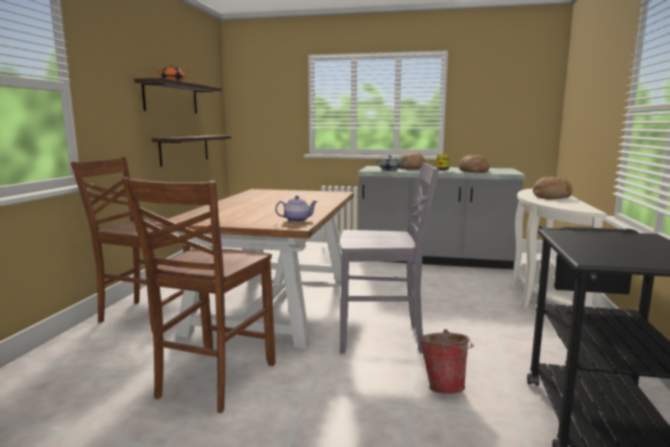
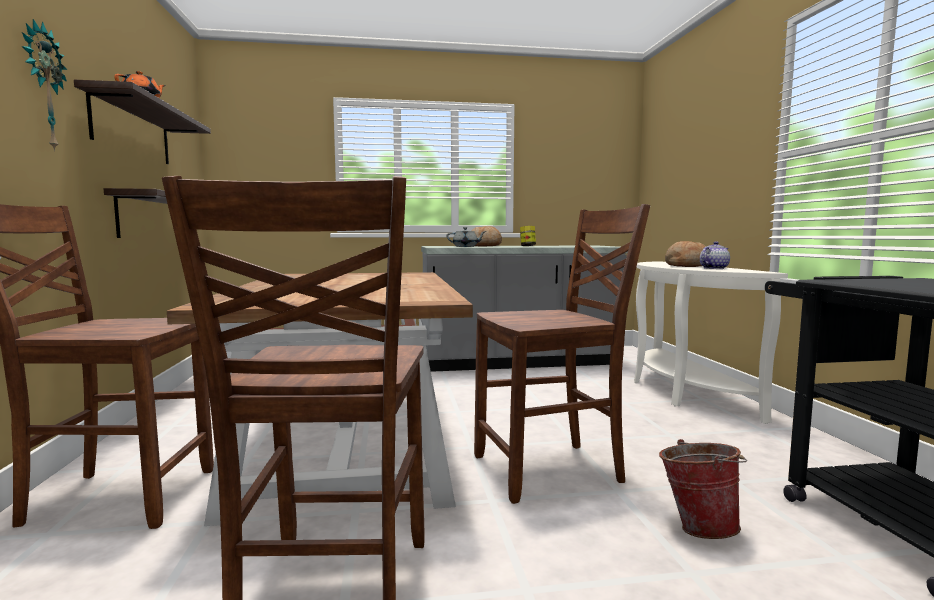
camera: 20 degrees left, 5 degrees down
(116, 89) = (42, 87): none -> wall clock
(297, 220) = (425, 295): teapot -> teapot (713, 268)
(382, 338) = (550, 470): grey chair -> brown chair
(473, 171) = (565, 246): bread -> none

